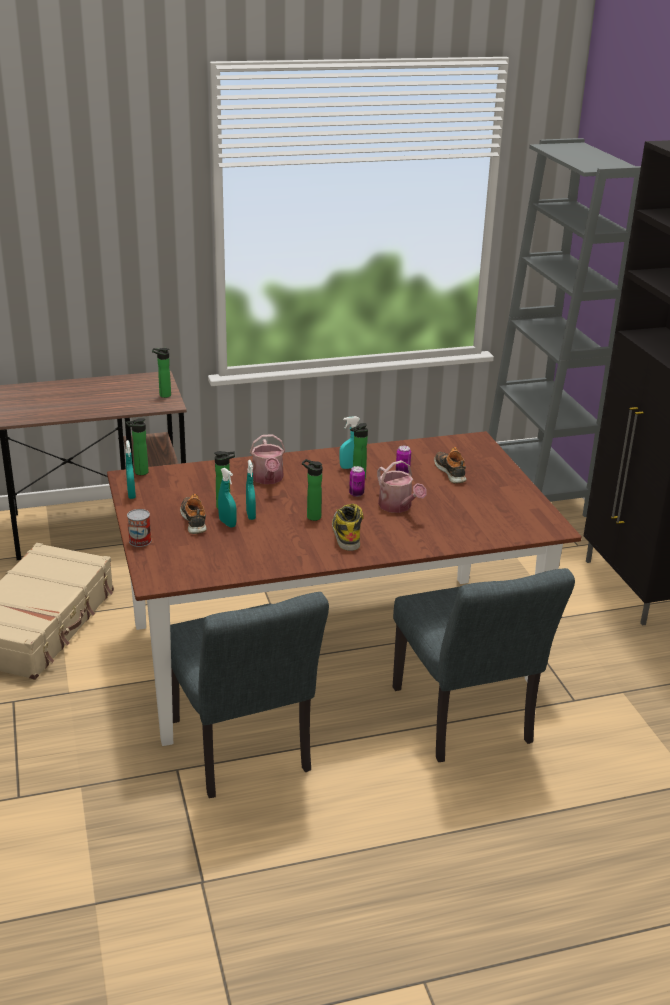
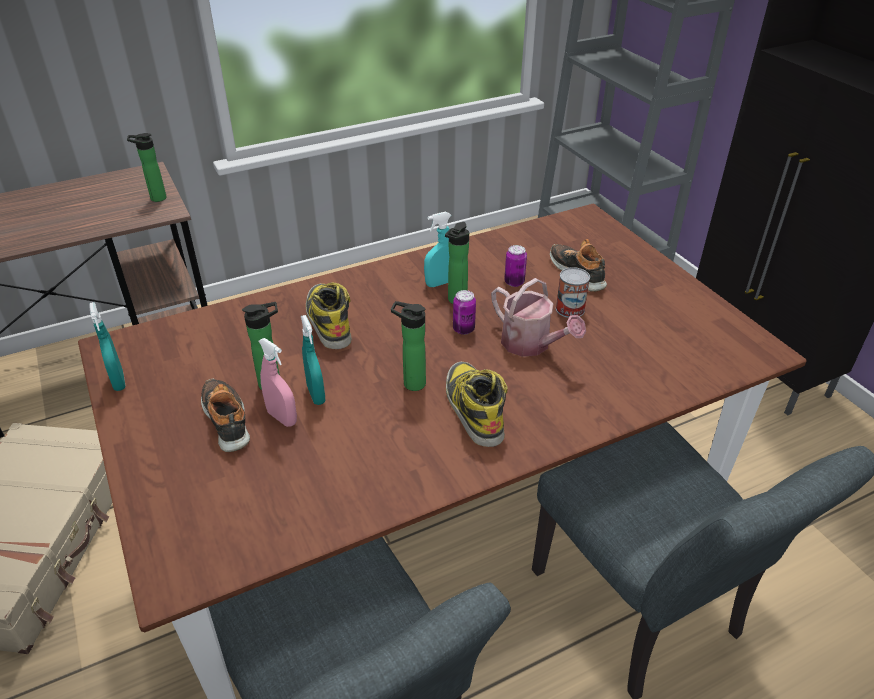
camera: 10 degrees left, 10 degrees up
(139, 473) = (129, 336): bottle -> none
(140, 541) = (139, 482): can -> can (570, 309)
(227, 523) = (282, 418): turquoise spray bottle -> pink spray bottle
(268, 479) = (328, 321): watering can -> boot

